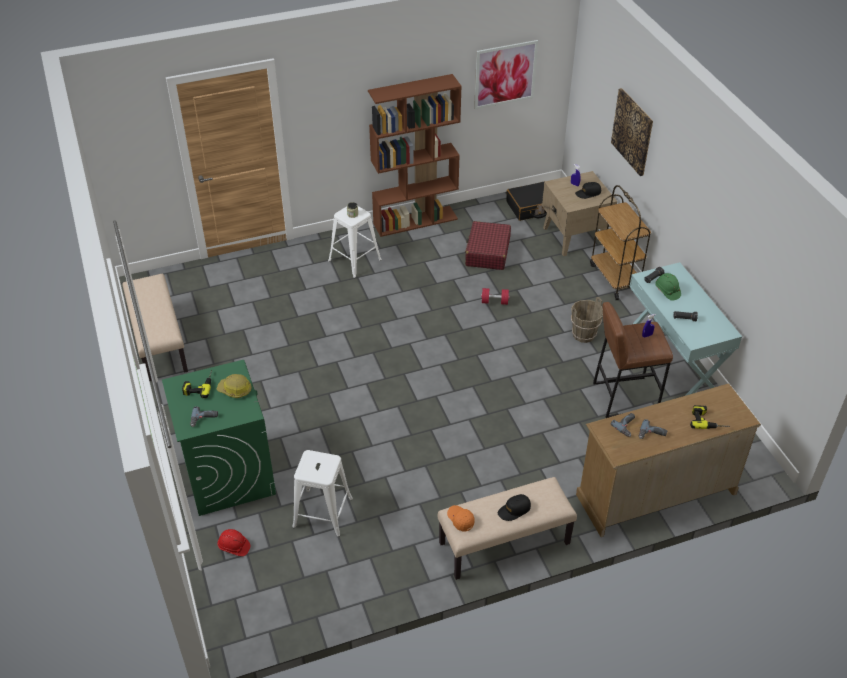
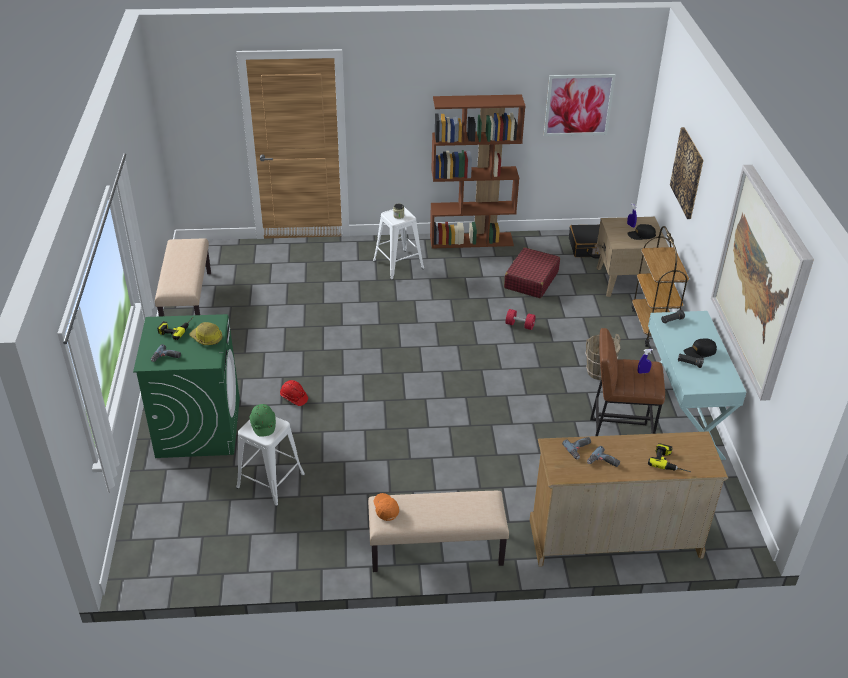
camera: 15 degrees right, 5 degrees down
(234, 547) = (174, 492): red hard hat -> red hard hat (294, 398)
(514, 510) = (444, 512): black cap -> black cap (699, 352)
(667, 291) = (682, 335): green hard hat -> green hard hat (263, 425)
(746, 236) = (761, 281): none -> picture

